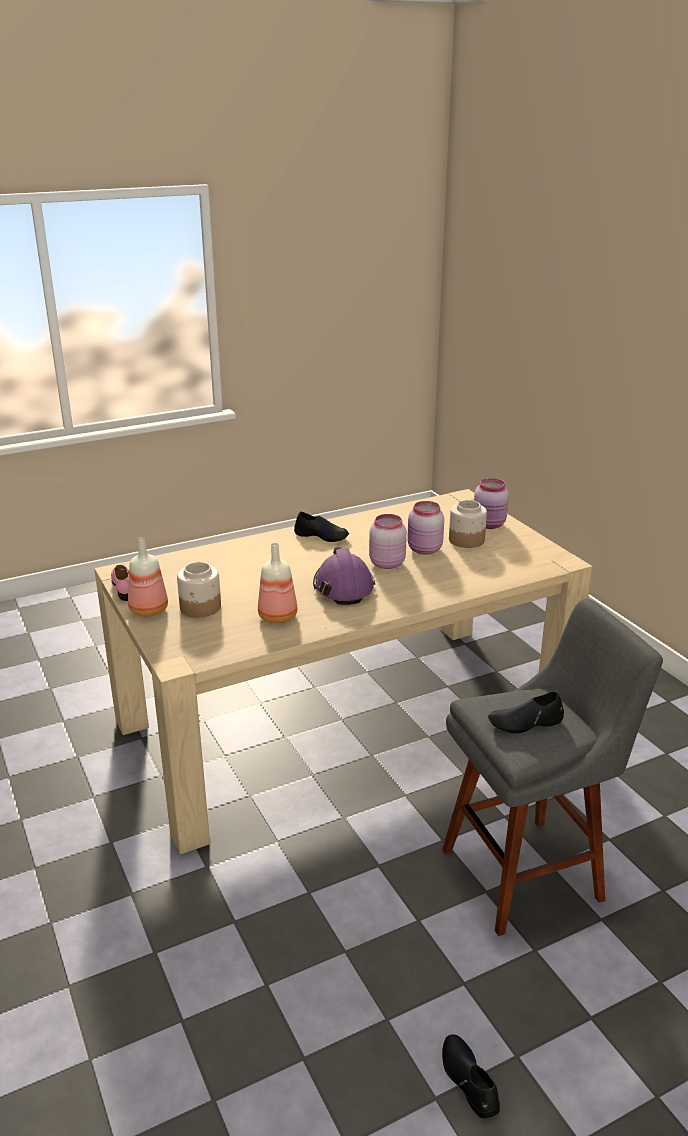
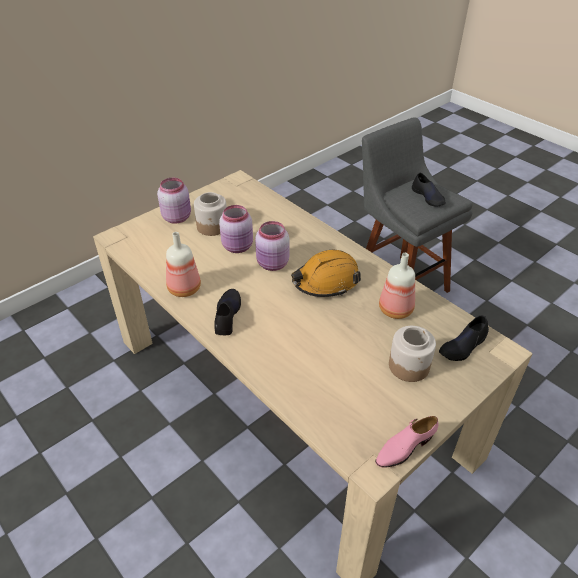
camera: 105 degrees left, 15 degrees up
(147, 610) = (437, 406): bottle -> bottle (184, 289)
(343, 587) = (326, 281): purple hard hat -> orange hard hat
(468, 1080) = (535, 293): black shoe -> black shoe (463, 346)

